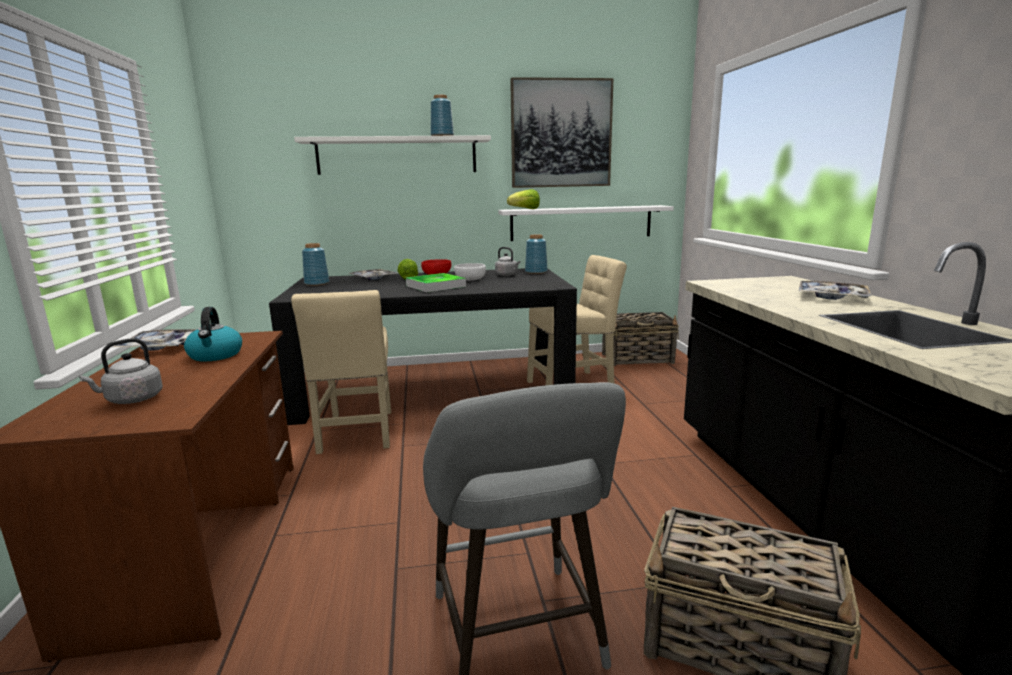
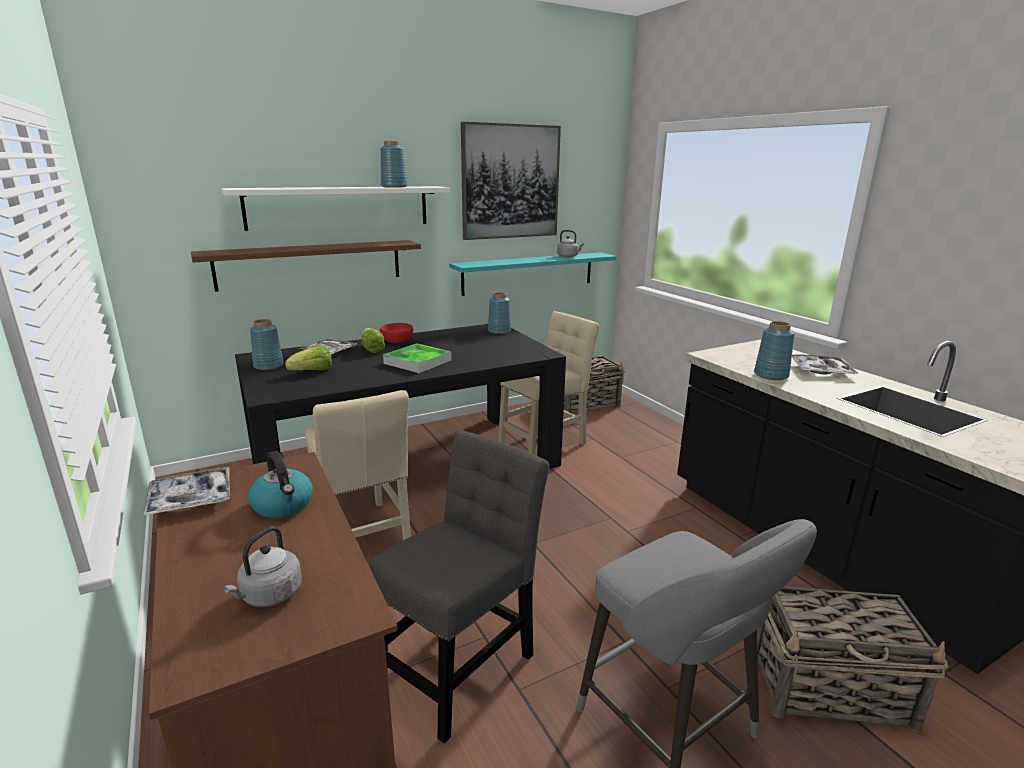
camera: 20 degrees left, 5 degrees up
(362, 539) = (462, 665): none -> grey chair
(371, 205) = (311, 264): none -> brown shelf
(470, 279) = (443, 348): white bowl -> none
(507, 275) = (475, 338): grey kettle -> grey kettle (568, 256)
(525, 209) = (480, 263): lettuce -> lettuce (313, 371)
(581, 223) = (529, 273): white shelf -> turquoise shelf
(760, 297) = (770, 375): none -> blue vase

